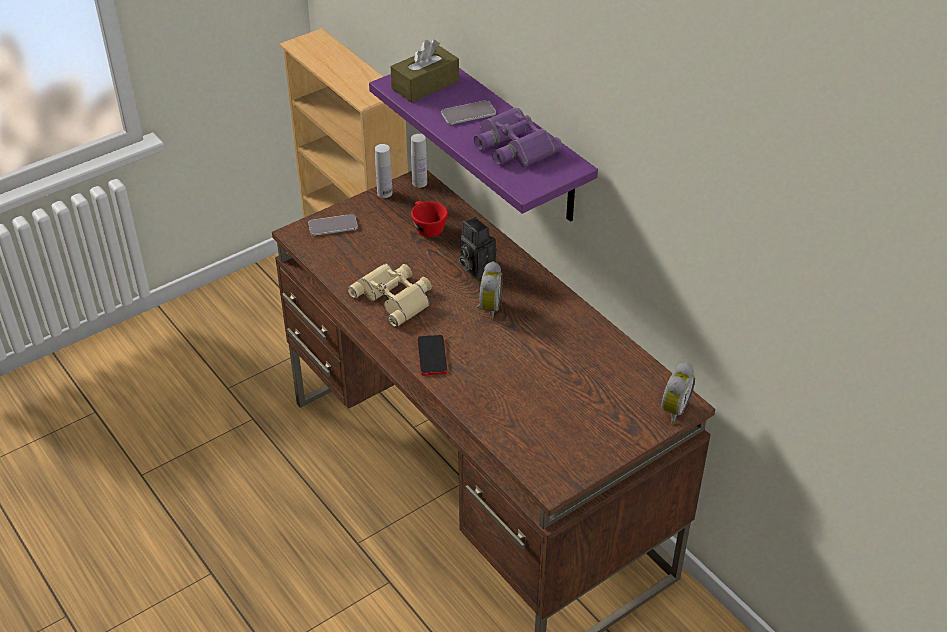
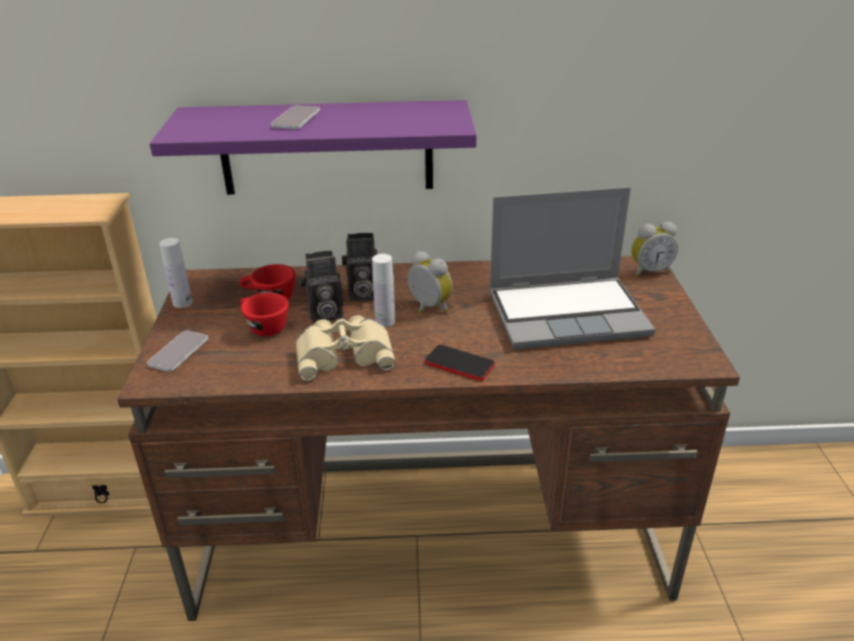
camera: 55 degrees left, 10 degrees down
(391, 244) = (263, 327): none -> red cup
(419, 183) = (201, 279): white bottle -> white bottle (385, 321)
(425, 85) = (212, 122): brown tissue box -> none
(431, 263) = (323, 315): none -> camera
(512, 146) = (380, 116): purple binoculars -> none
(552, 385) = (568, 313): none -> laptop
(672, 410) = (649, 271): alarm clock -> alarm clock turned 105 degrees clockwise

